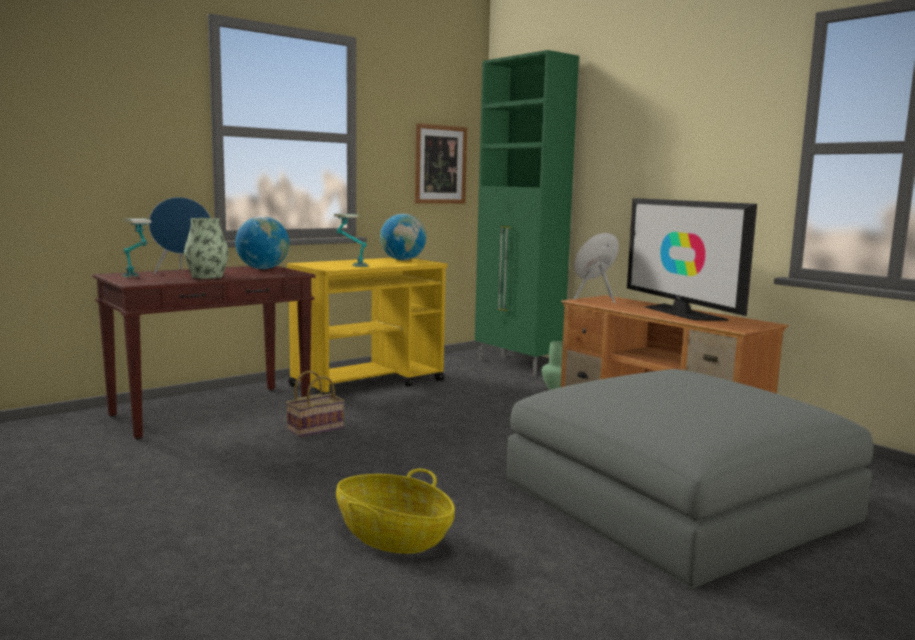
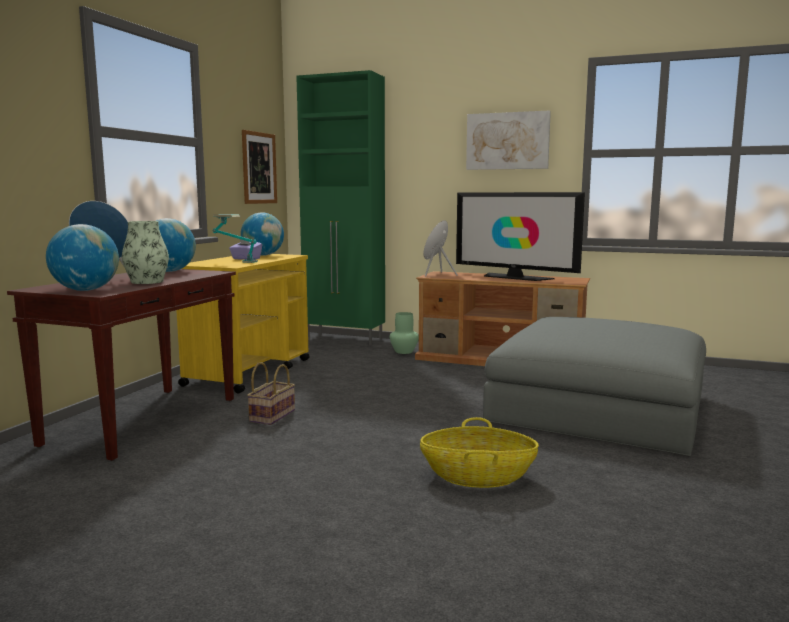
camera: 30 degrees left, 0 degrees up
(137, 279) = (85, 290): table lamp -> globe
(371, 262) = (246, 259): none -> purple tissue box
(708, 132) = (507, 141): none -> picture

